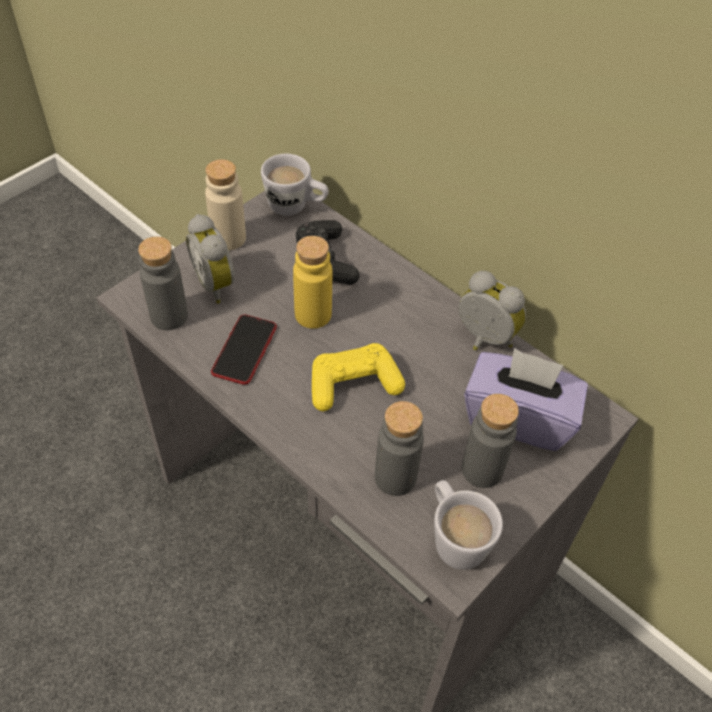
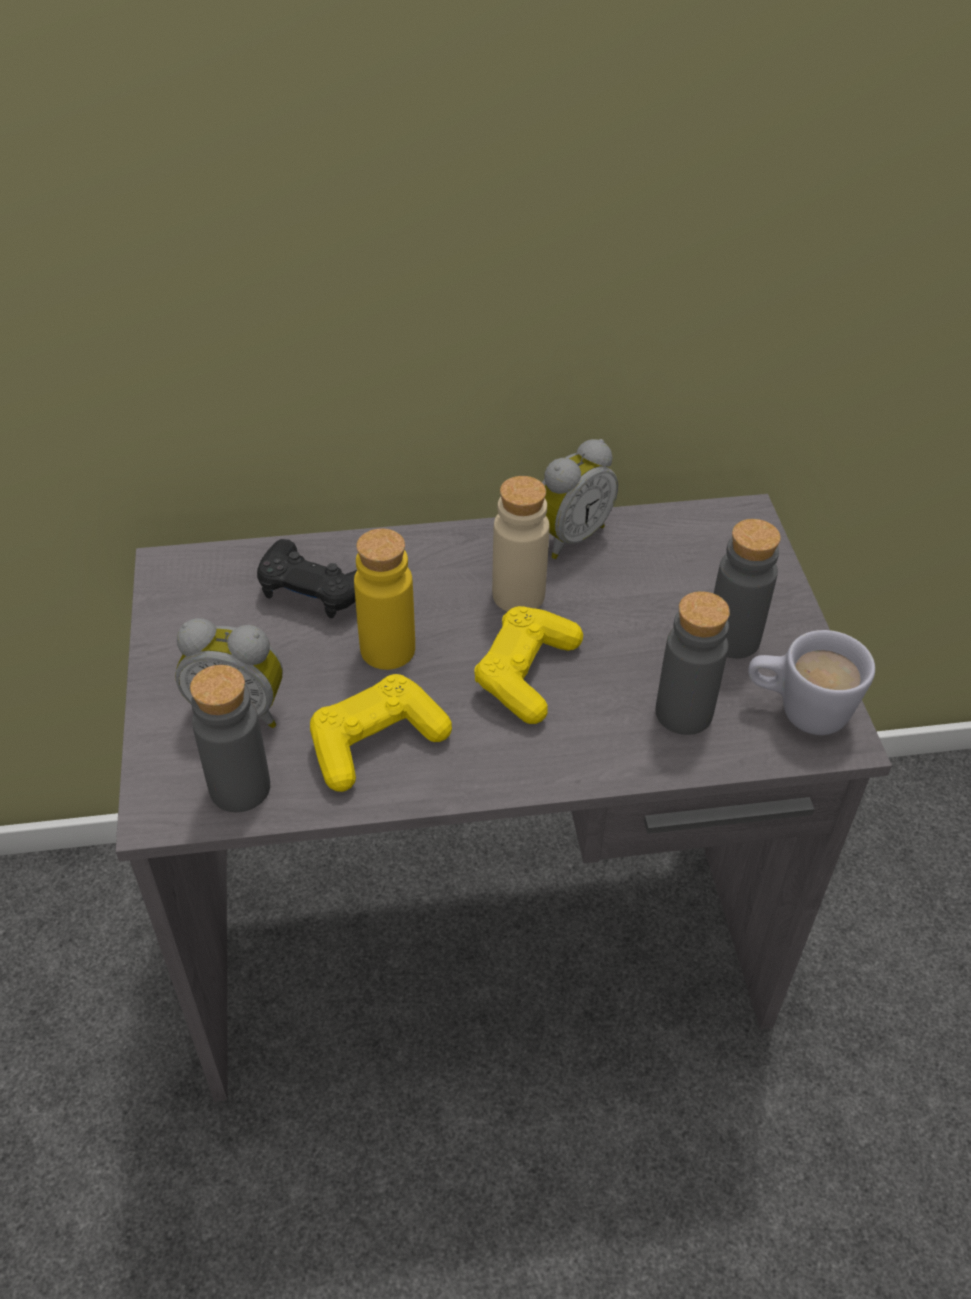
camera: 50 degrees left, 5 degrees down
(228, 238) = (175, 657): beige bottle -> beige bottle (518, 595)
(244, 350) = (376, 743): phone -> yellow game controller
(296, 207) = (200, 568): white mug -> none
(483, 340) = (568, 536): alarm clock -> alarm clock turned 150 degrees clockwise
(518, 417) = (692, 572): purple tissue box -> none

